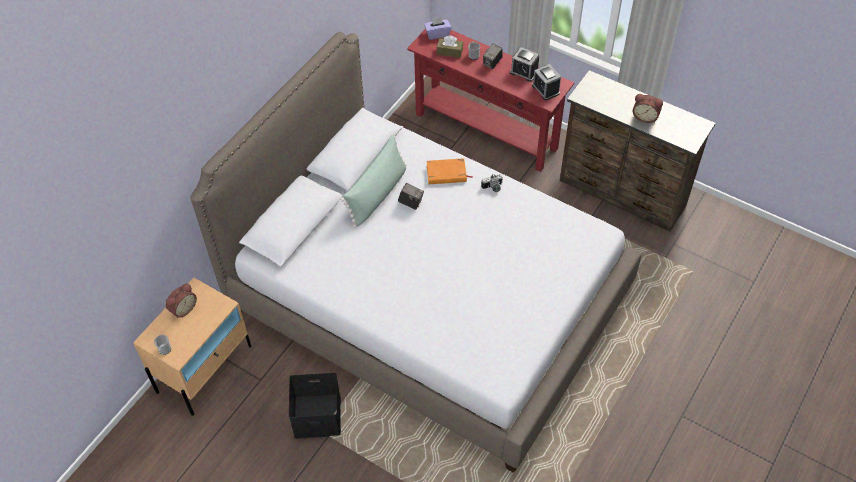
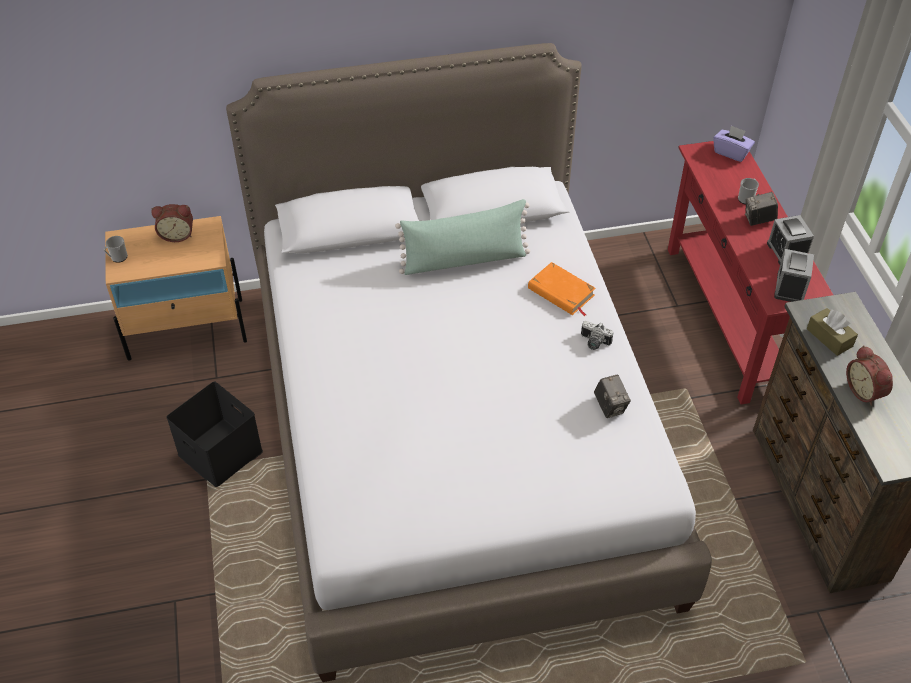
camera: 45 degrees right, 5 degrees down
(411, 203) = (486, 292): camera -> camera (610, 406)
(449, 52) = (722, 178): brown tissue box -> brown tissue box (829, 337)

